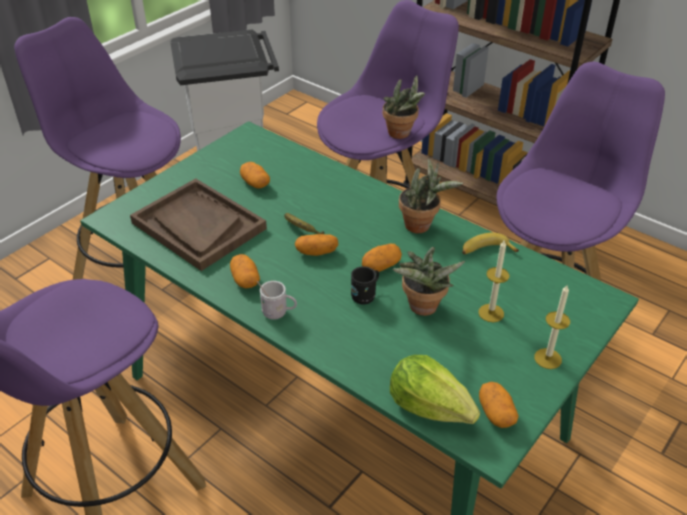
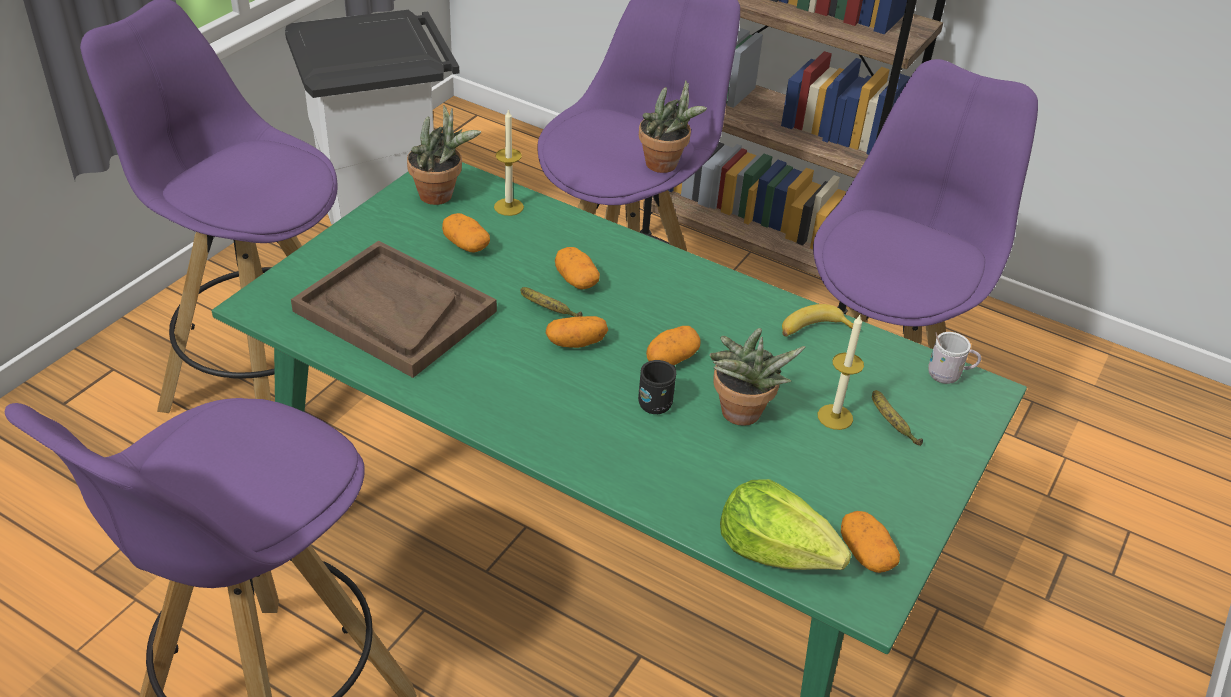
camera: 10 degrees left, 0 degrees up
(245, 280) = (480, 387): potato -> potato (576, 280)
(278, 313) = (538, 433): white mug -> white mug (948, 376)
(421, 226) = (717, 299): potted plant -> potted plant (441, 196)
(531, 320) = (890, 424): none -> banana
(547, 358) = (921, 475): candle -> candle (508, 207)

